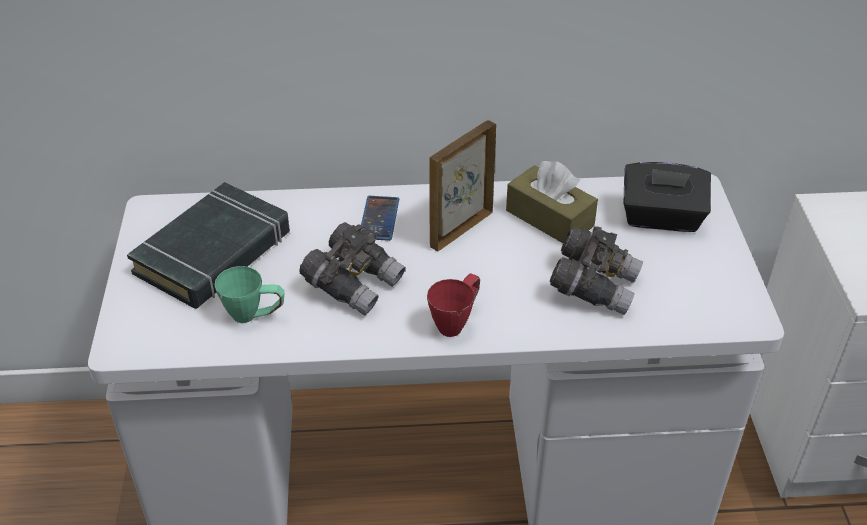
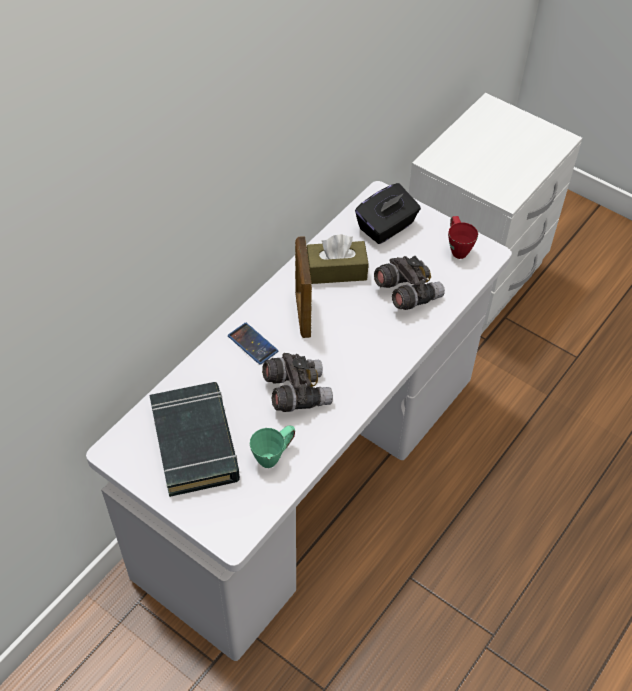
camera: 50 degrees left, 10 degrees up
(456, 322) = (374, 368): red mug -> red mug (457, 248)

